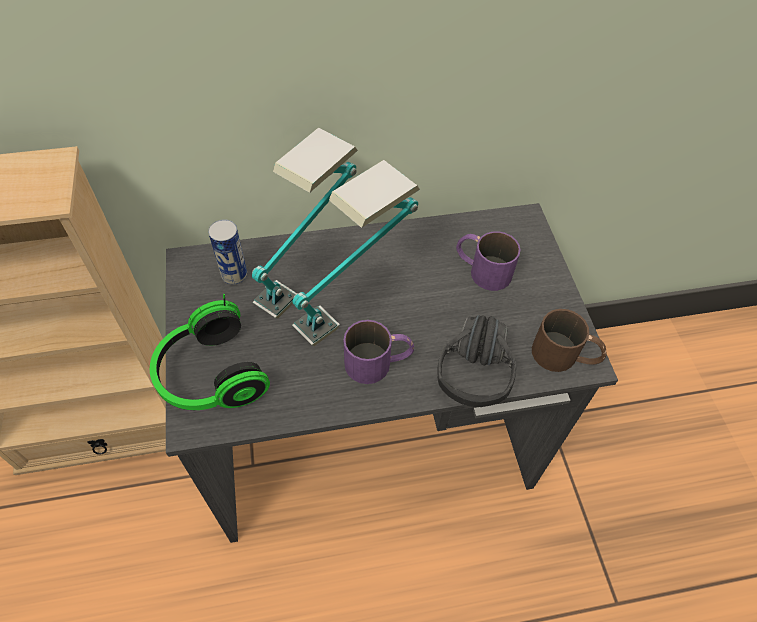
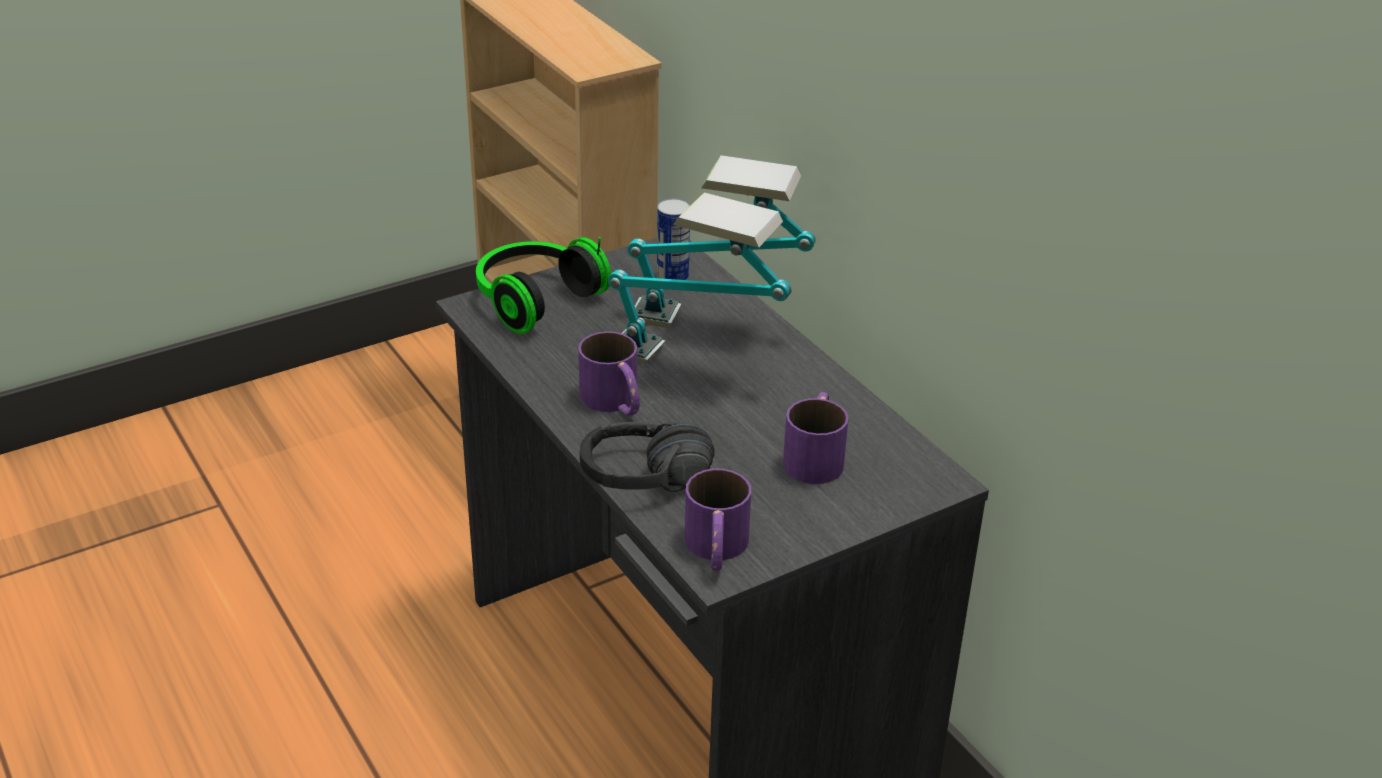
camera: 70 degrees right, 20 degrees down
(565, 356) = (716, 550): brown mug -> purple mug

